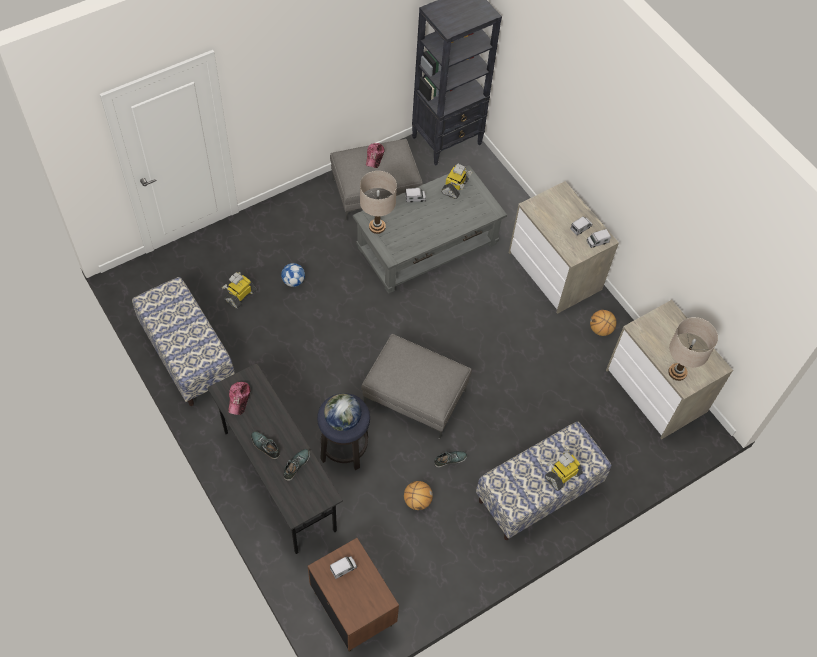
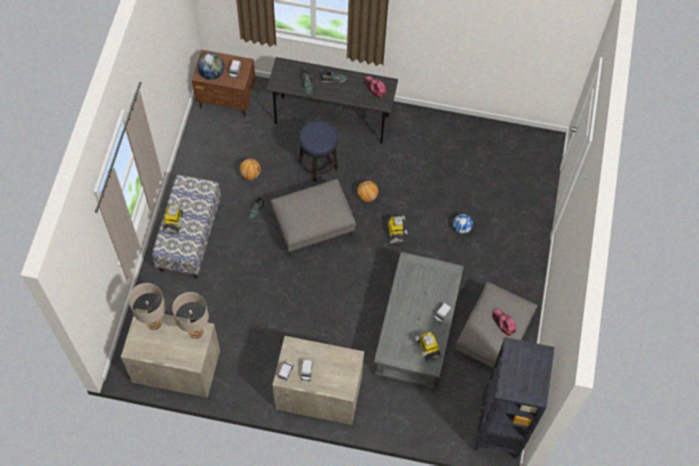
camera: 135 degrees right, 5 degrees up
(187, 355) = (459, 134): bench -> none
(240, 295) = (478, 191): toy robot -> toy robot (395, 232)
(342, 420) = (314, 131): globe -> globe (212, 73)
(377, 227) = (439, 271): beige table lamp -> beige table lamp (195, 331)
(600, 329) = (249, 377): basketball -> basketball (367, 196)

